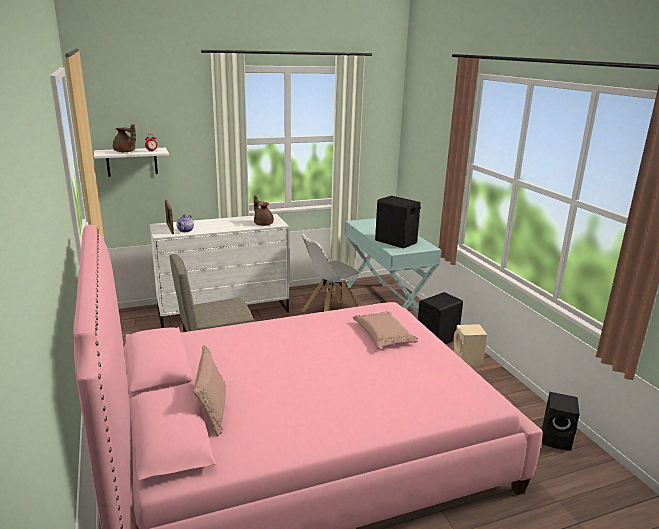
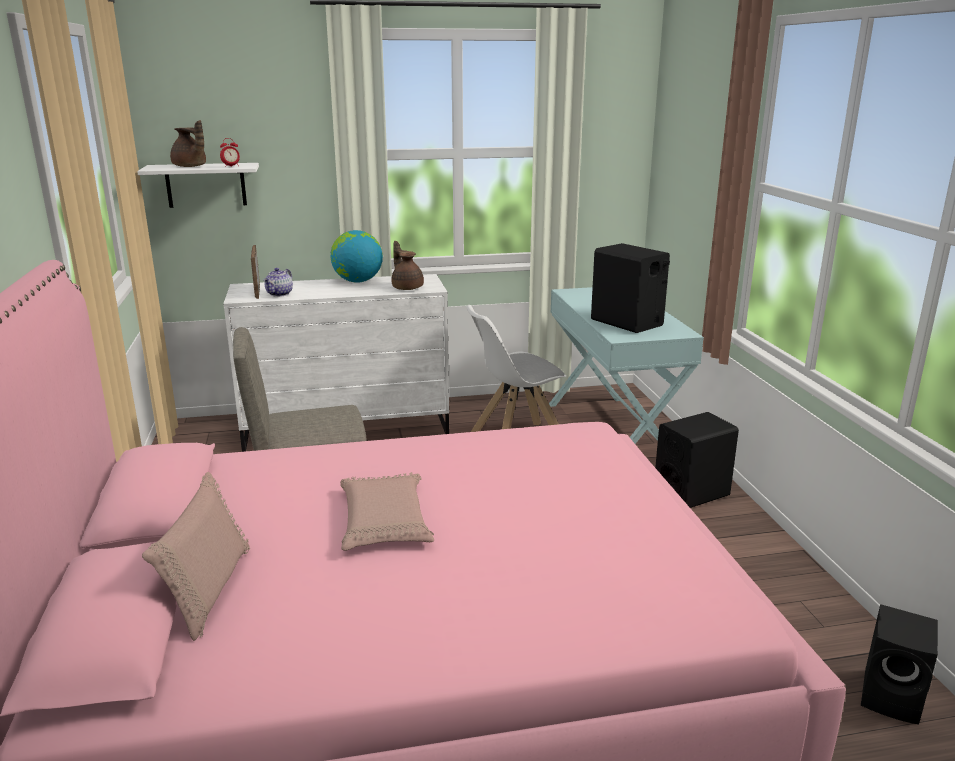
camera: 10 degrees right, 0 degrees up
(230, 220) = (357, 281): none -> globe
(383, 334) = (565, 475): beige pillow -> beige pillow (384, 519)
(467, 361) = (739, 535): beige speaker -> none

